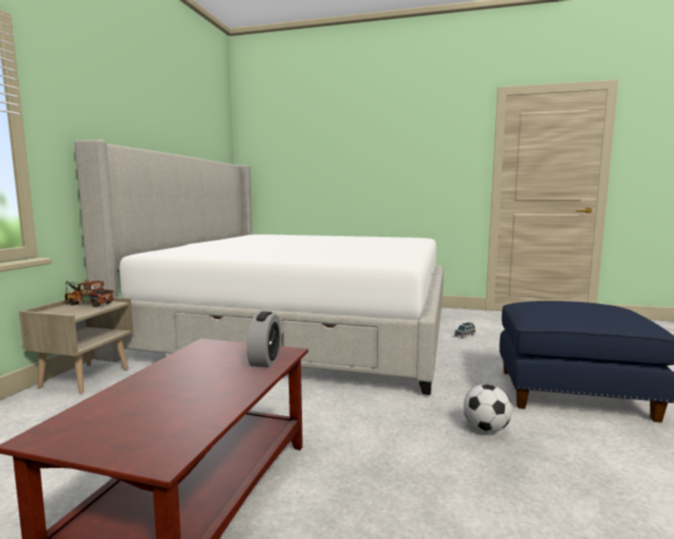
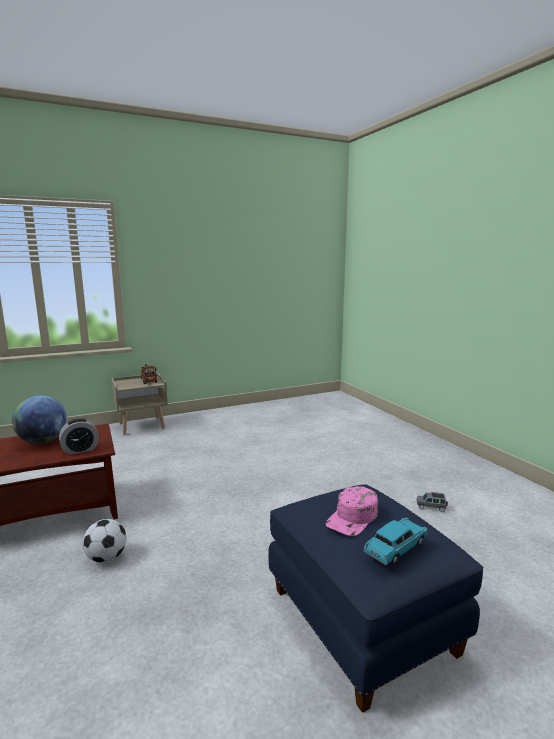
camera: 50 degrees right, 5 degrees up
(182, 374) = (43, 441): none -> globe
(301, 329) = (308, 438): bed -> none
(486, 429) = (213, 583): football -> football (106, 558)
(577, 307) = (353, 518): none -> pink cap
(624, 309) = (396, 549): none -> turquoise toy car

